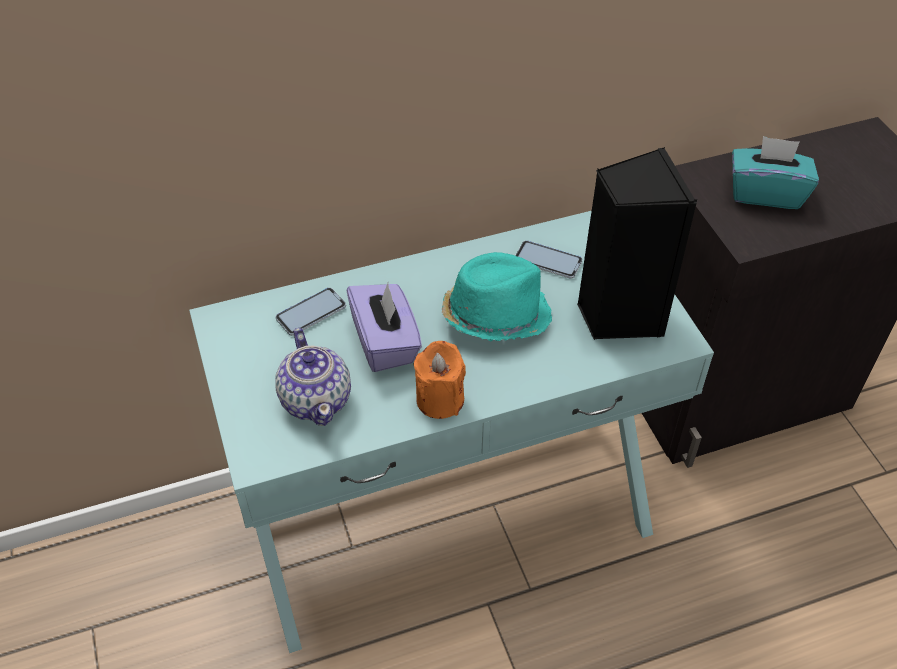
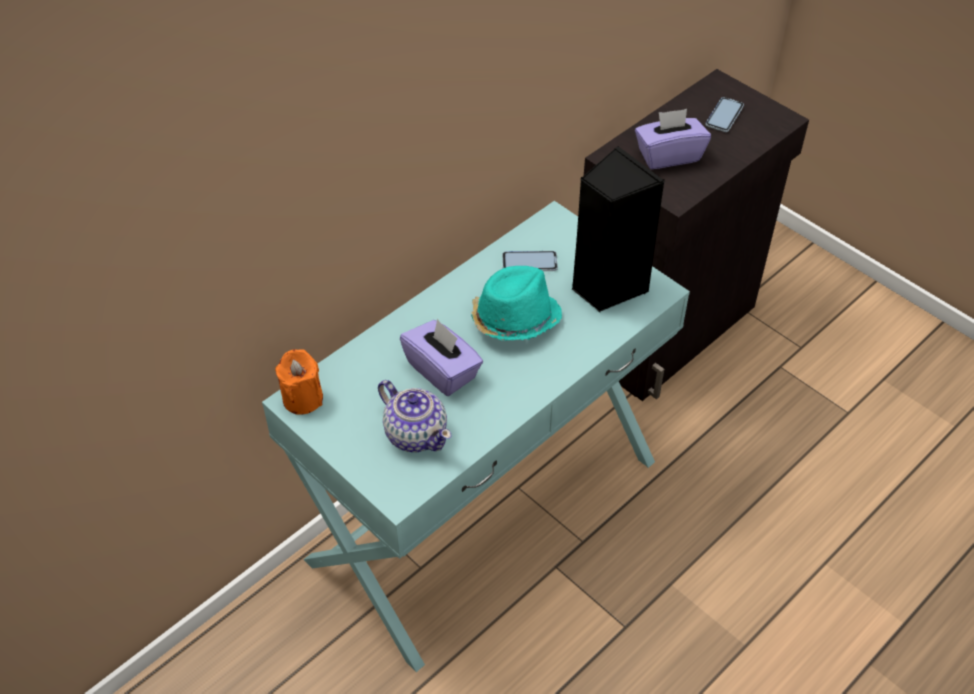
camera: 25 degrees left, 0 degrees up
(311, 313) = (367, 368): phone -> phone (724, 116)
(440, 399) = (511, 398): orange candle -> orange candle (302, 398)
(765, 193) = (668, 155): turquoise tissue box -> purple tissue box

